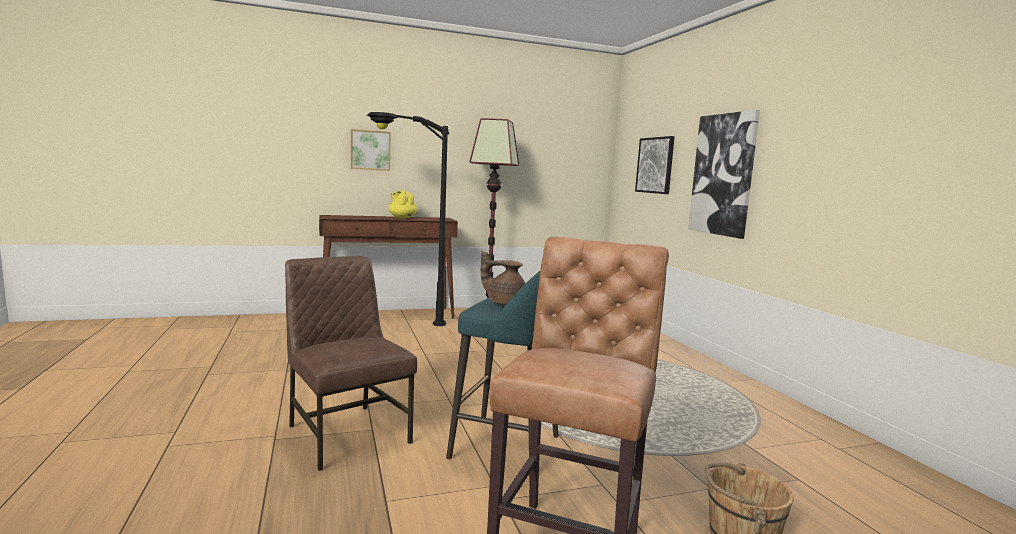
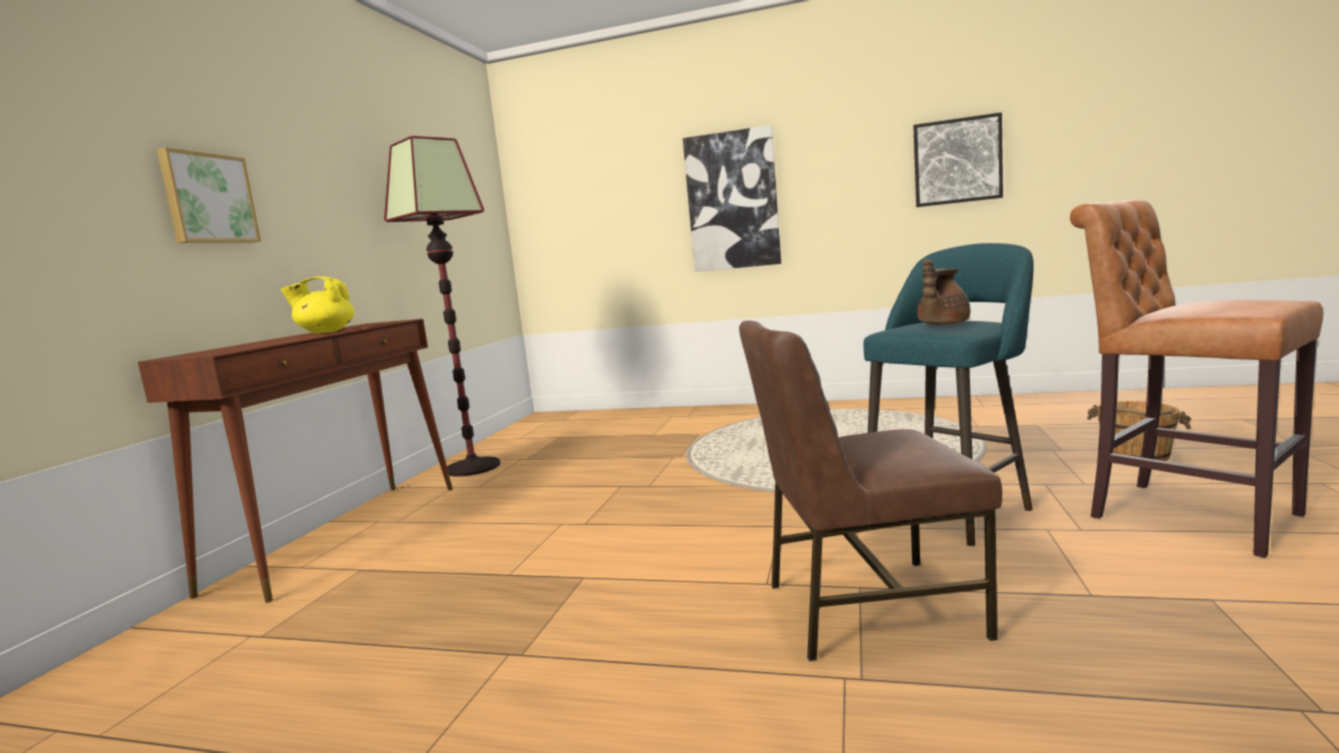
camera: 55 degrees left, 0 degrees up
(397, 327) = (422, 531): black floor lamp -> none
(655, 165) = (605, 207): picture -> picture (957, 161)

